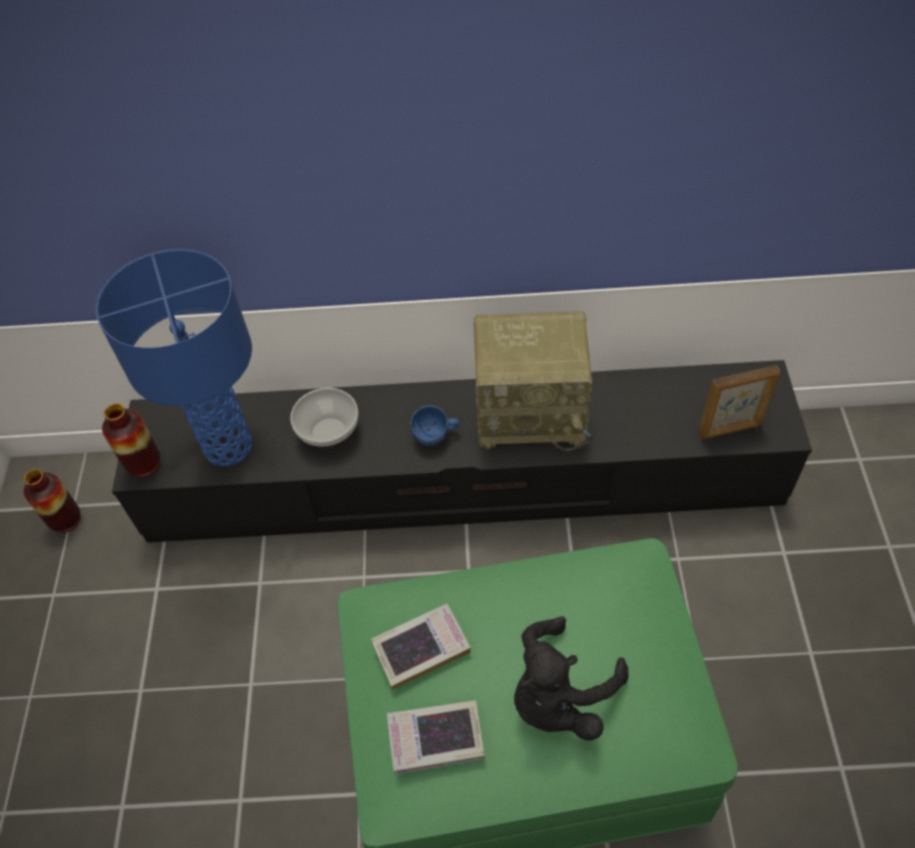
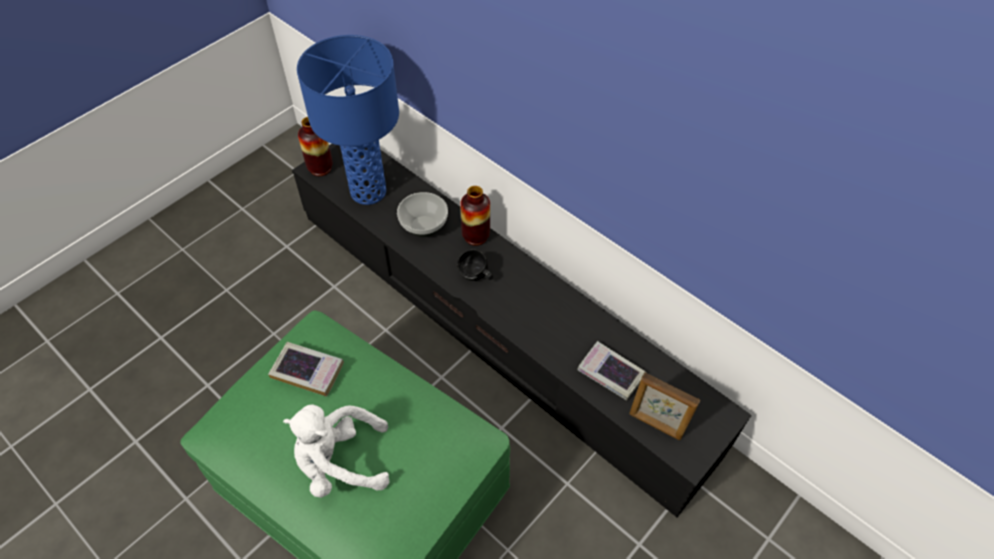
camera: 40 degrees right, 0 degrees up
(66, 520) = (286, 176): vase -> vase (475, 236)
(436, 437) = (475, 277): blue mug -> black mug
(436, 739) = (259, 422): book -> book (610, 373)
(532, 411) = (547, 308): radio -> none
(559, 696) = (340, 463): black plush toy -> white plush toy

